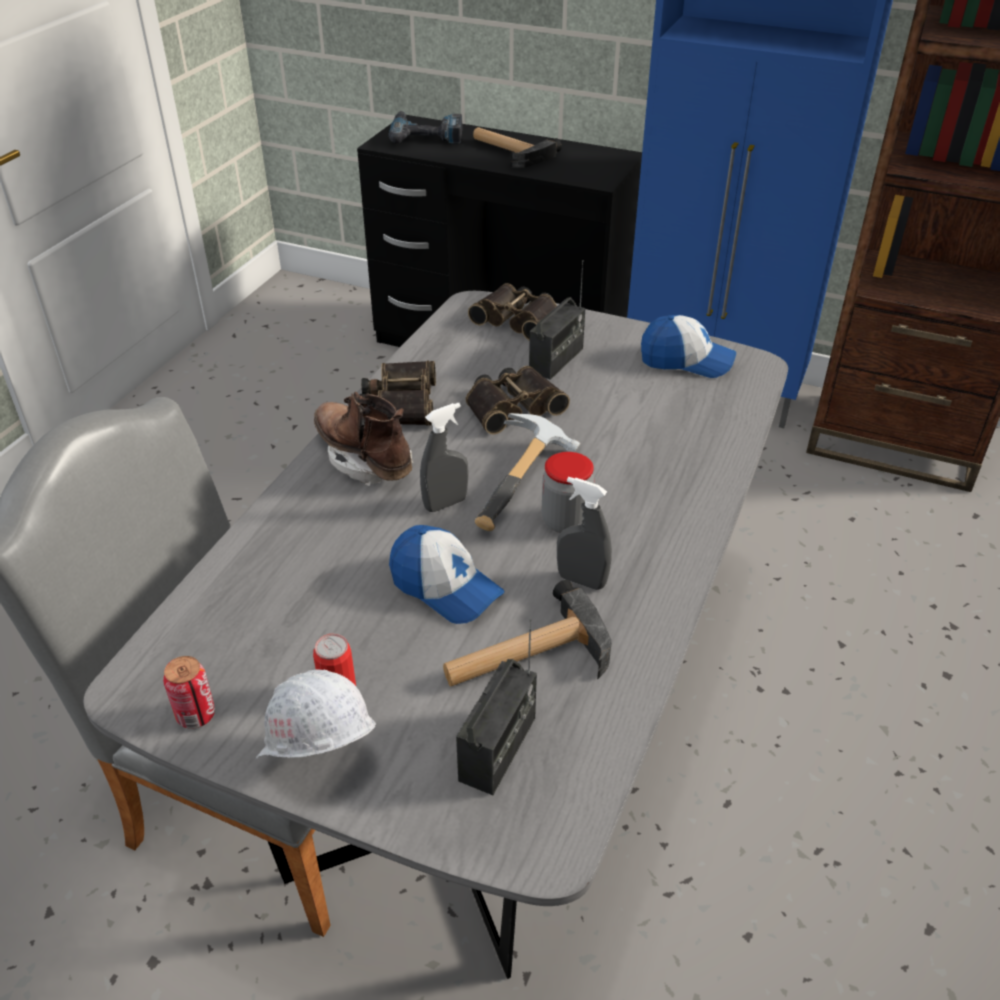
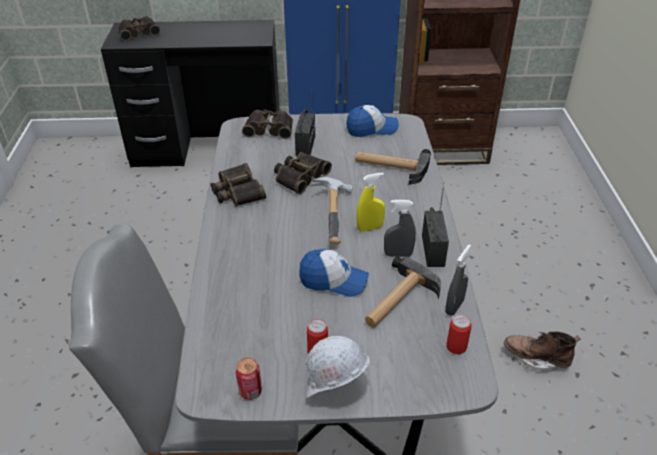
camera: 25 degrees left, 0 degrees up
(364, 459) = (240, 228): brown boot -> brown boot (535, 358)
(426, 134) = (138, 32): power drill -> binoculars
(445, 504) = (302, 238): grey spray bottle -> grey spray bottle (454, 307)
(498, 749) = (416, 348): radio -> radio (433, 251)
(509, 151) = (196, 33): hammer -> hammer (391, 167)
(566, 521) = (370, 228): jar -> yellow spray bottle
(569, 773) = (456, 346): none -> can

